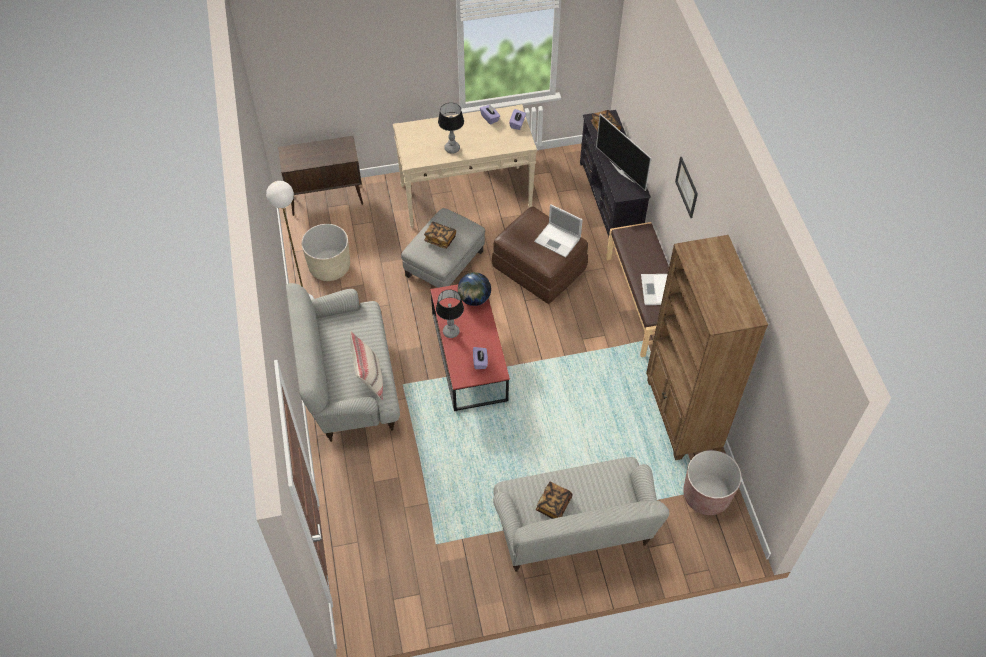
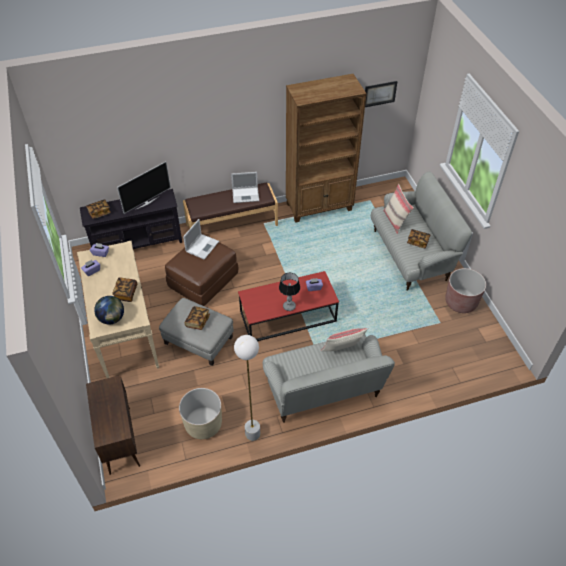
camera: 95 degrees left, 5 degrees down
(452, 148) = (126, 293): table lamp -> book
(474, 299) = (257, 295): globe -> globe (112, 318)
(602, 482) = (395, 221): none -> beige pillow
(687, 187) = (214, 128): picture -> picture (380, 94)
(706, 495) = (372, 197): brown planter -> brown planter (460, 302)

